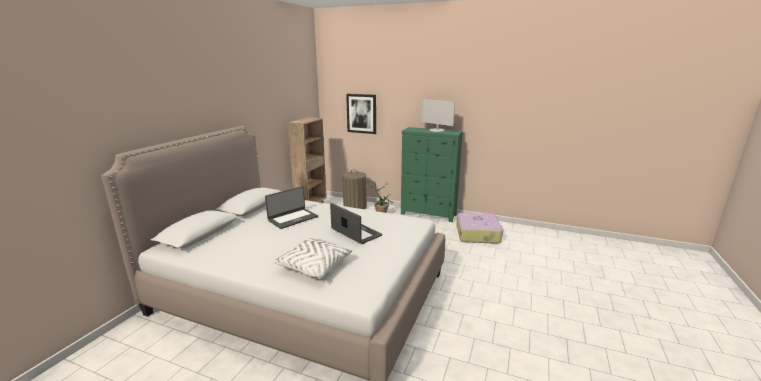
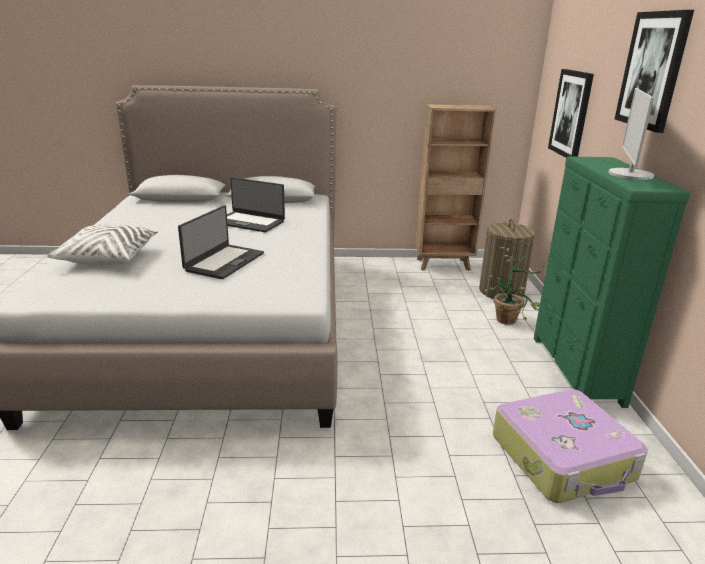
camera: 65 degrees right, 5 degrees up
(422, 91) = (652, 70): none -> picture

